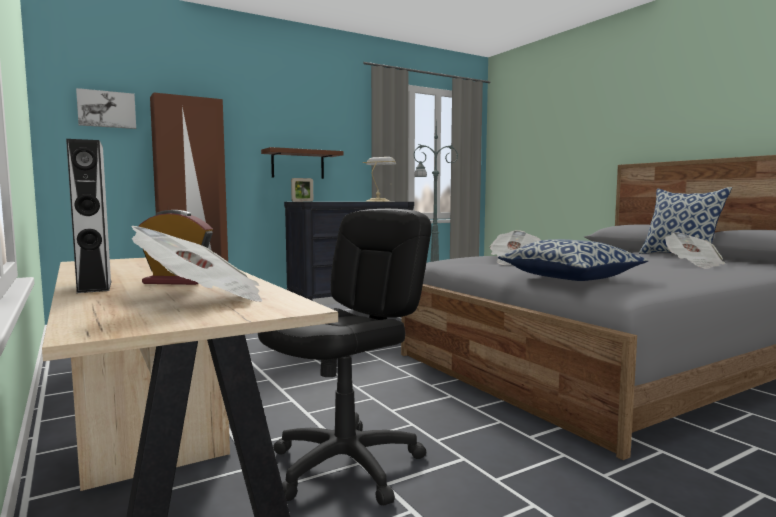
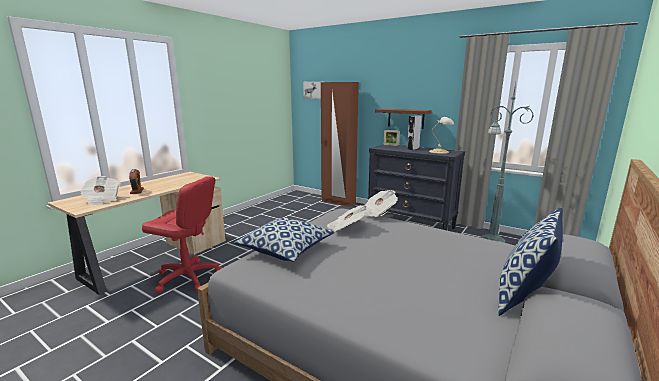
camera: 65 degrees right, 10 degrees up
(95, 286) = (129, 187): grey speaker -> grey speaker (413, 148)
(346, 465) = (187, 277): black office chair -> red office chair
(693, 265) = (430, 300): newspaper -> newspaper (377, 212)

